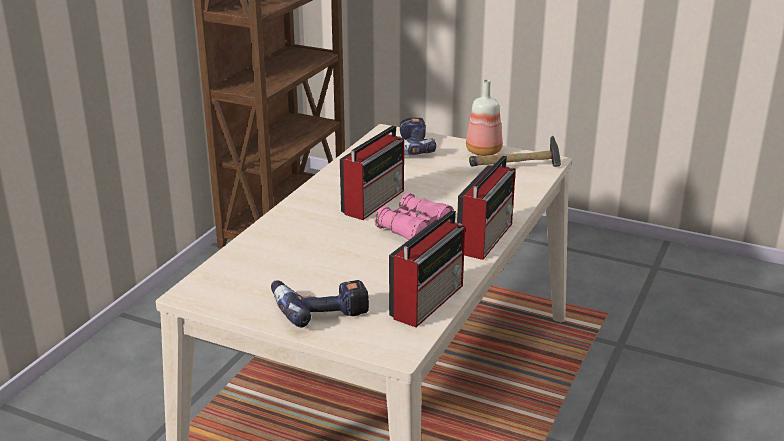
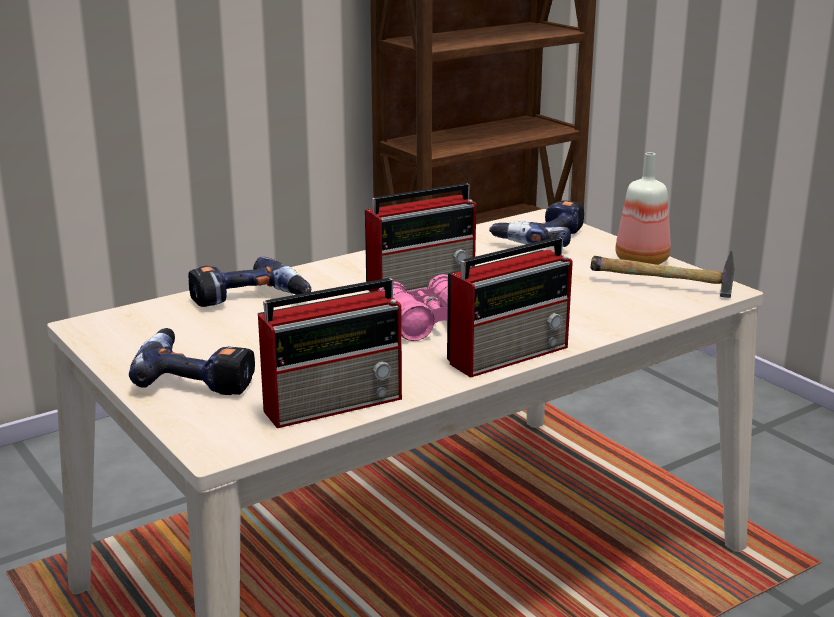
camera: 30 degrees right, 5 degrees down
(279, 244) = (250, 301): none -> power drill

